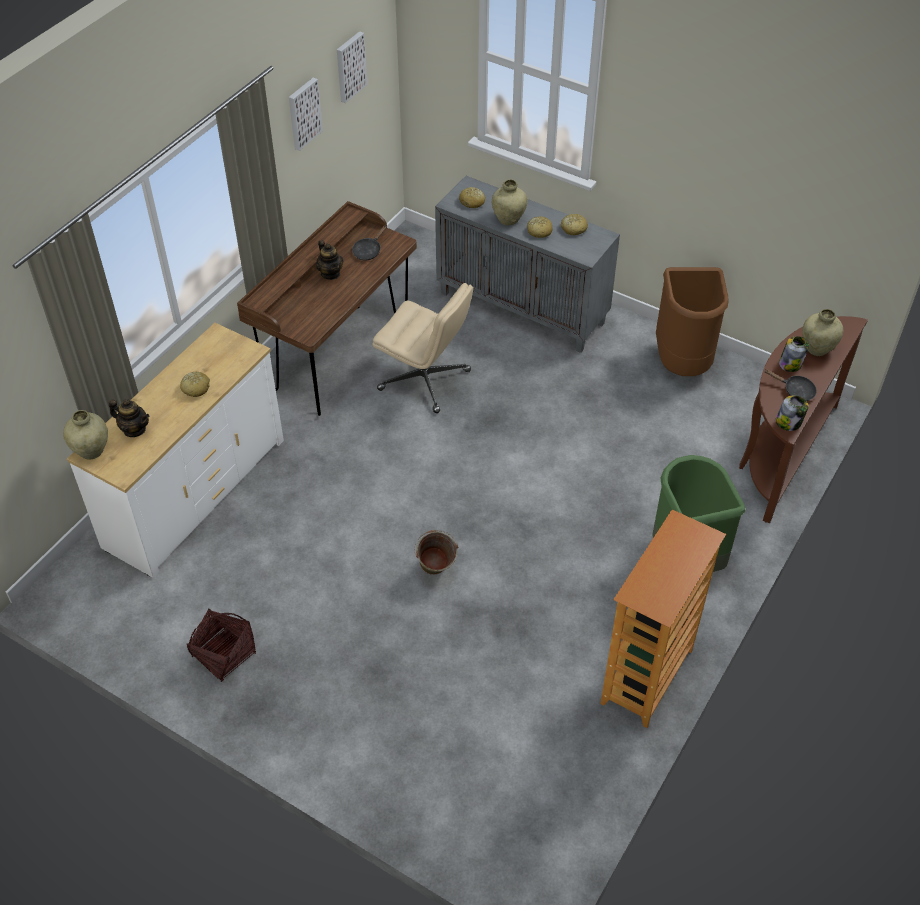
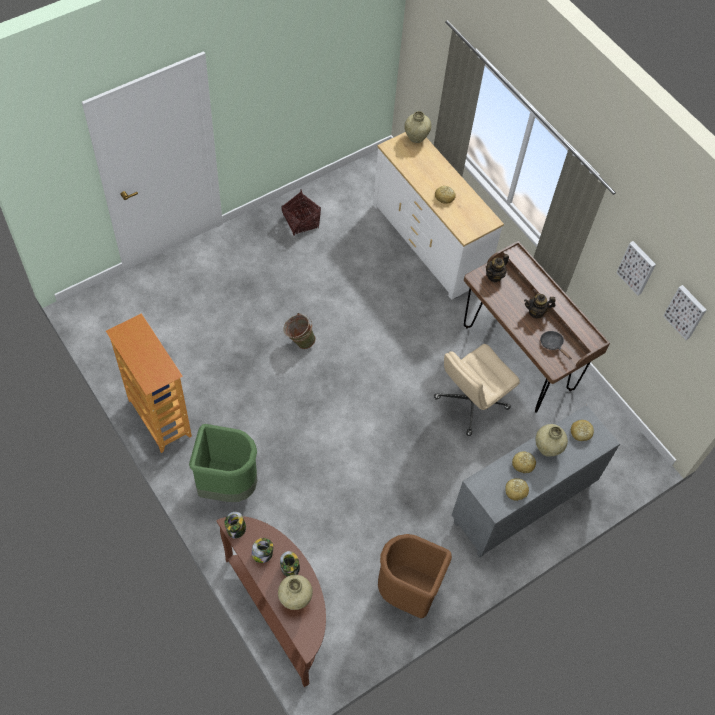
camera: 110 degrees right, 10 degrees up
(134, 429) = (423, 160): teapot -> teapot (494, 276)
(795, 391) = (262, 554): black frying pan -> jar

